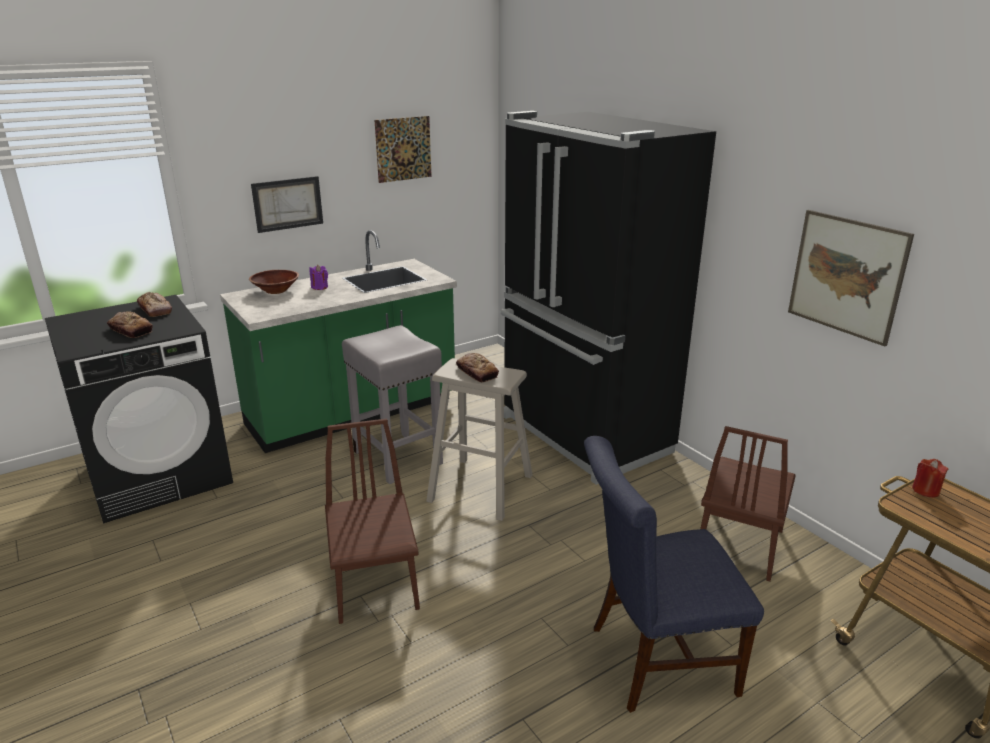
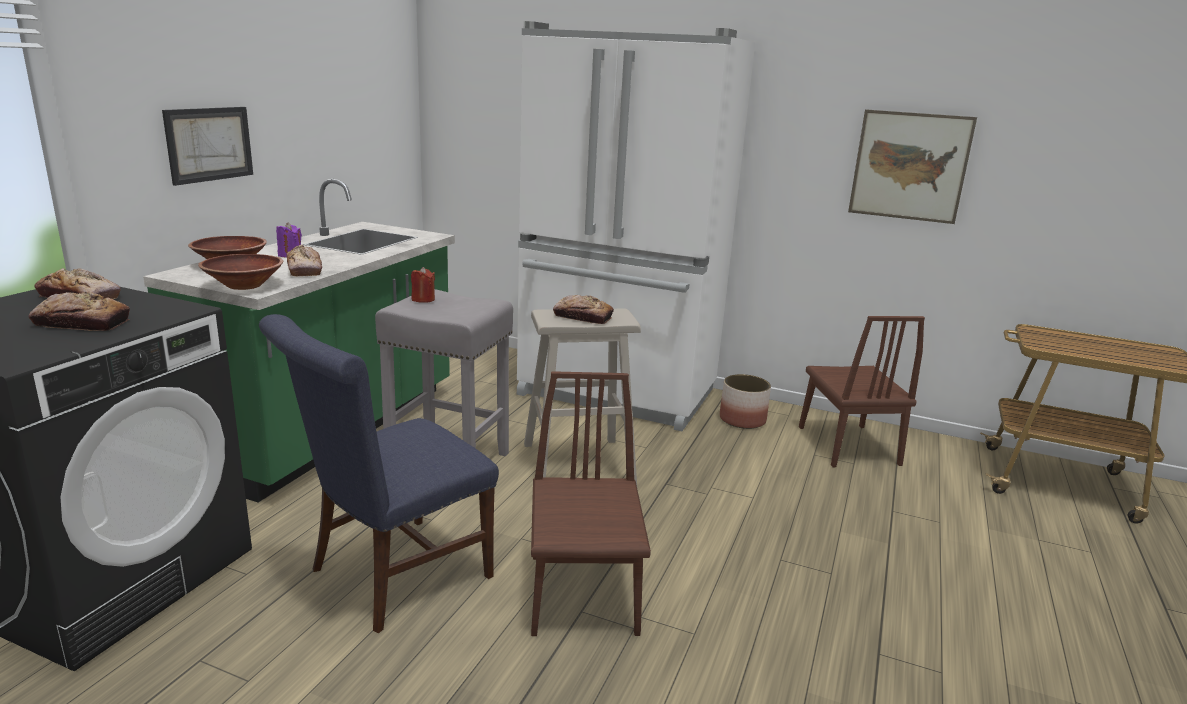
camera: 35 degrees left, 5 degrees down
(257, 311) = (244, 285): none -> brown bowl
(309, 302) = (304, 269): none -> bread
(374, 584) = (583, 593): brown chair -> brown chair turned 45 degrees clockwise
(403, 149) = (334, 80): picture -> none
(582, 435) = (616, 394): black fridge -> white fridge
(653, 660) = (906, 557): blue chair -> blue chair (391, 576)
(666, 489) = (742, 420): none -> planter
(925, 490) = (1036, 334): red candle -> red candle (423, 299)

